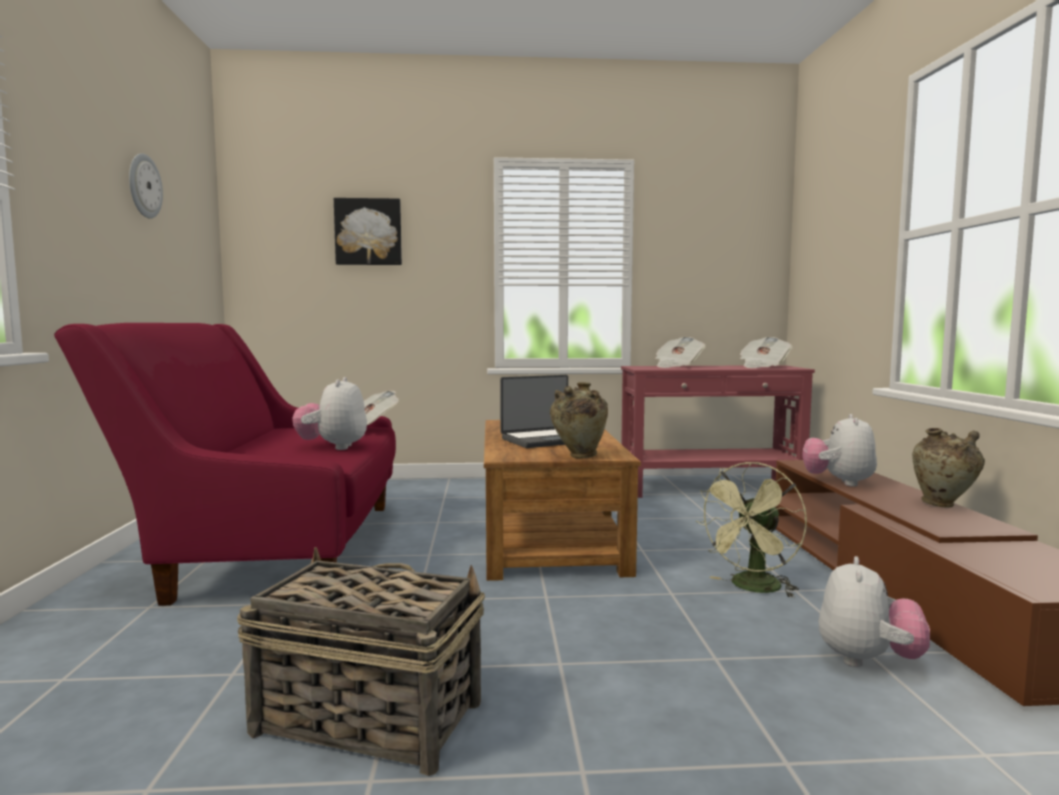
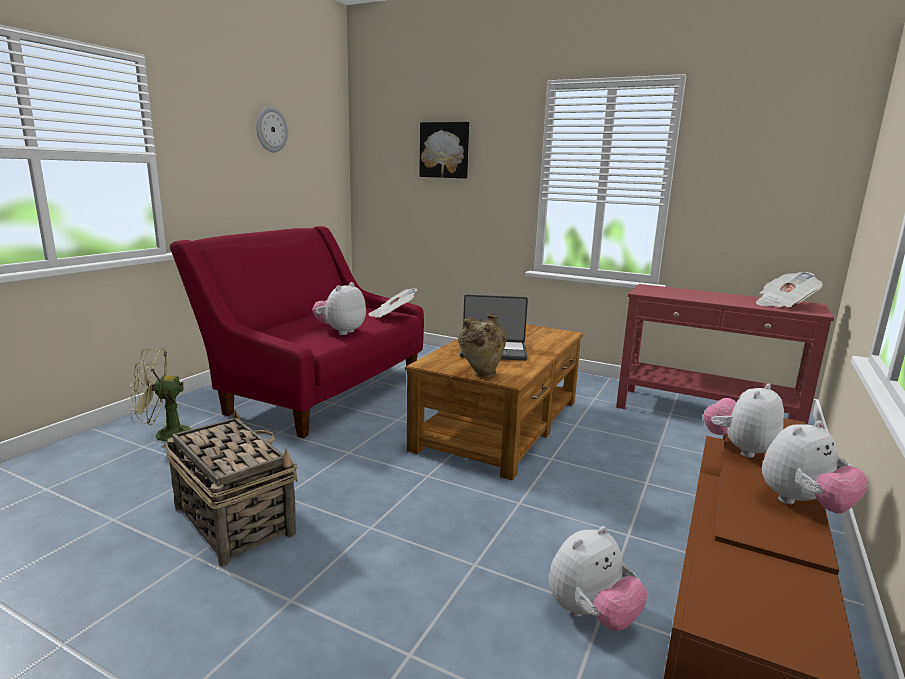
camera: 30 degrees right, 10 degrees up
(677, 366) = (689, 292): newspaper -> none
(752, 588) = (592, 520): green fan -> green fan (164, 436)
(943, 505) = (803, 504): beige vase -> plush toy

